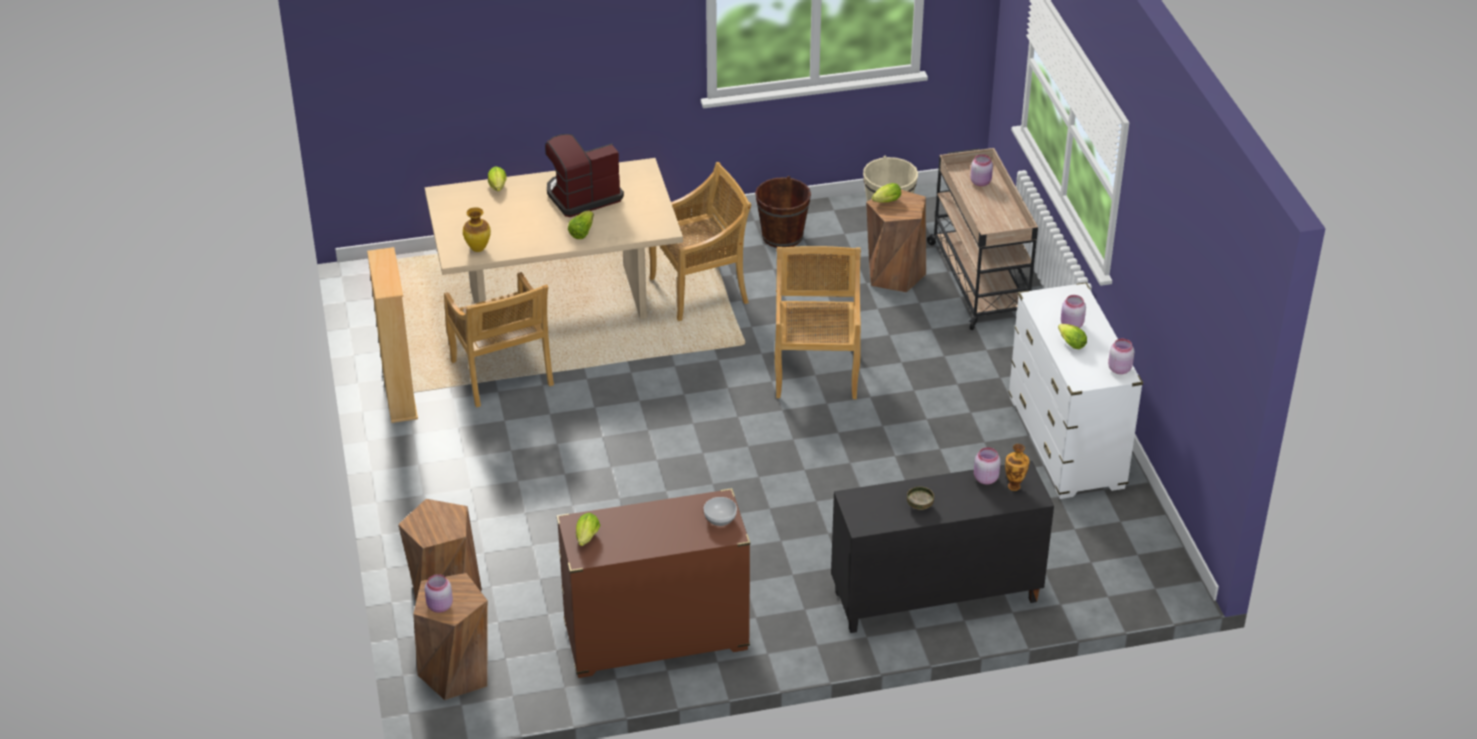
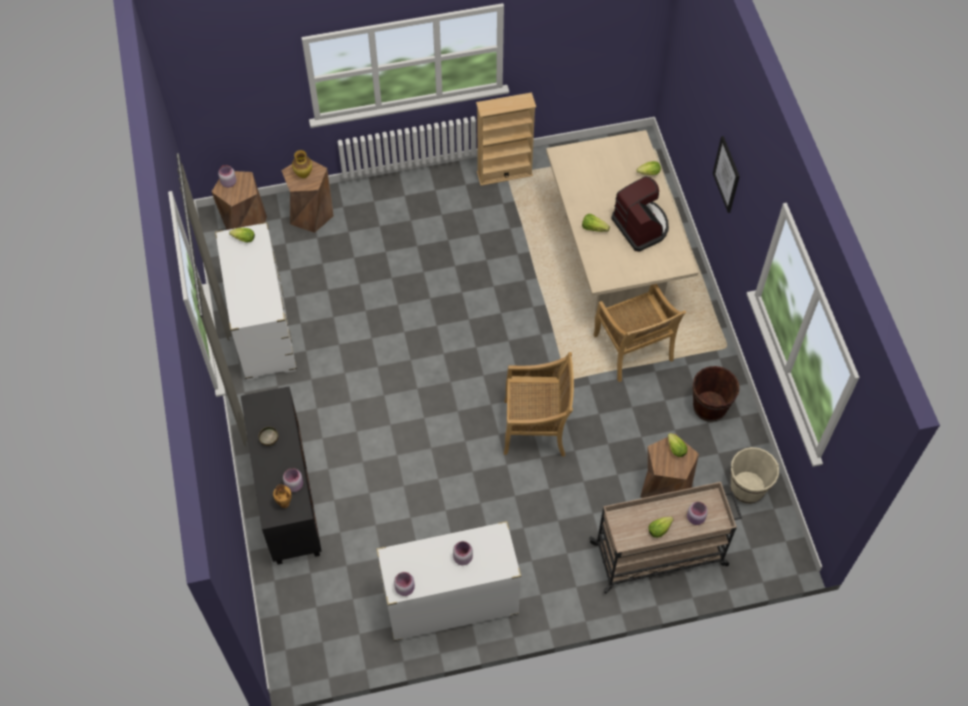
camera: 90 degrees right, 20 degrees up
(478, 248) = (570, 167): vase -> vase (304, 175)
(502, 375) = (528, 229): beige chair -> none
(568, 66) = (726, 174): none -> picture
(656, 638) = (263, 328): brown dresser -> white dresser
(719, 519) = (254, 312): bowl -> none
(1070, 343) = (439, 554): lettuce -> lettuce (660, 528)

